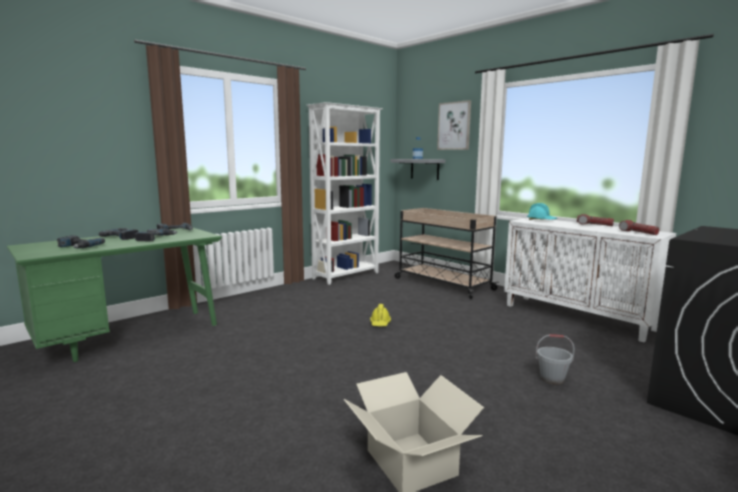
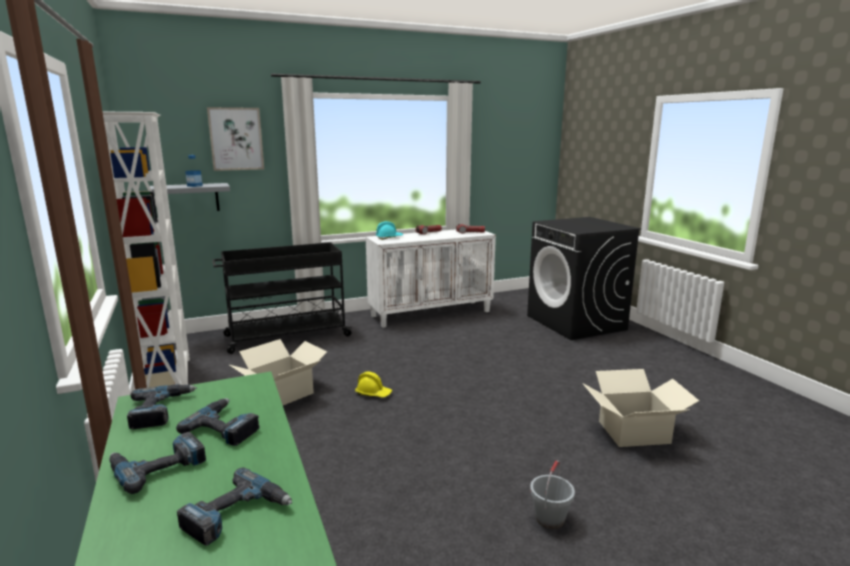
camera: 70 degrees left, 5 degrees up
(355, 300) = (283, 394): none -> cardboard box
(442, 283) = (286, 336): beige cart -> black cart
(552, 379) = (531, 354): grey bucket -> grey bucket (550, 519)

